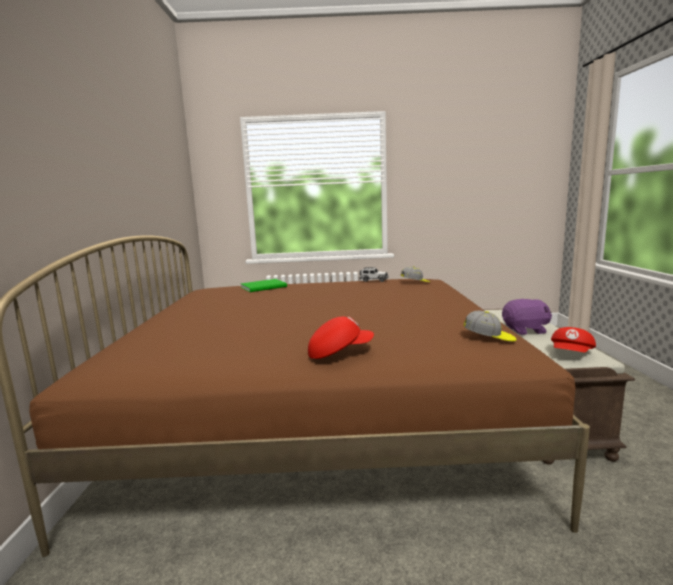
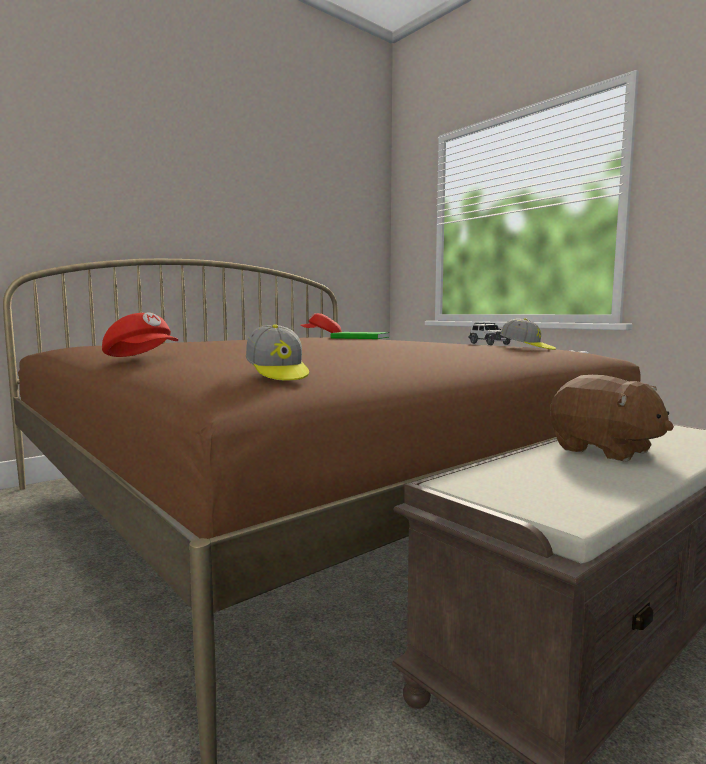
camera: 50 degrees right, 5 degrees down
(525, 330) = (604, 450): purple plush toy -> brown plush toy
(572, 354) = (539, 489): red cap -> red cap (321, 336)

